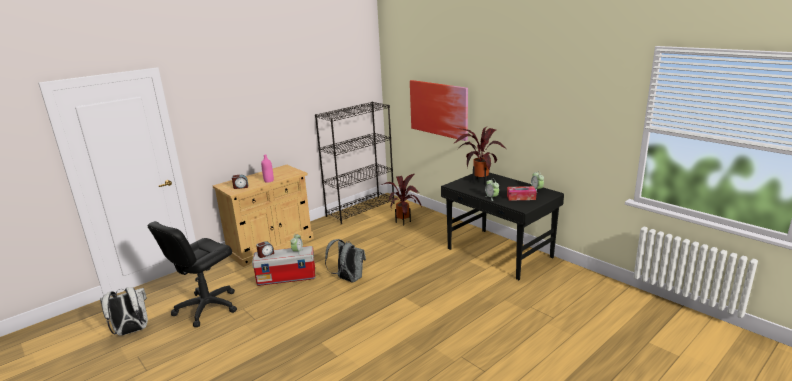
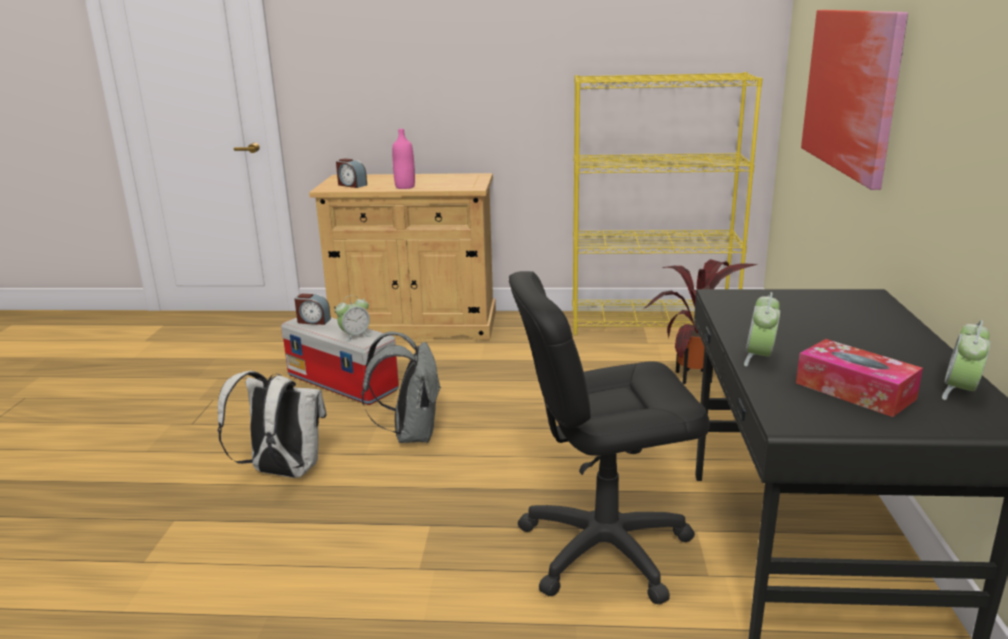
camera: 45 degrees right, 0 degrees up
(131, 331) = (83, 363): white backpack -> white backpack (282, 472)
(207, 307) = (189, 375): black office chair -> black office chair (604, 548)
(361, 209) = (653, 323): black bookcase -> yellow bookcase
(479, 181) = (819, 309): potted plant -> none

